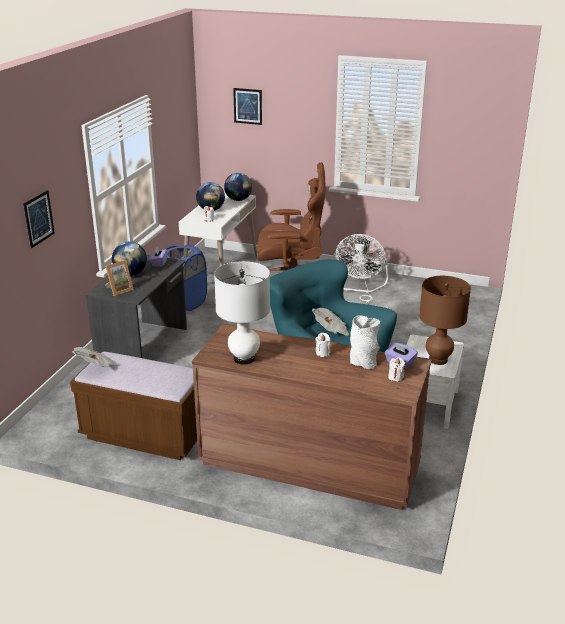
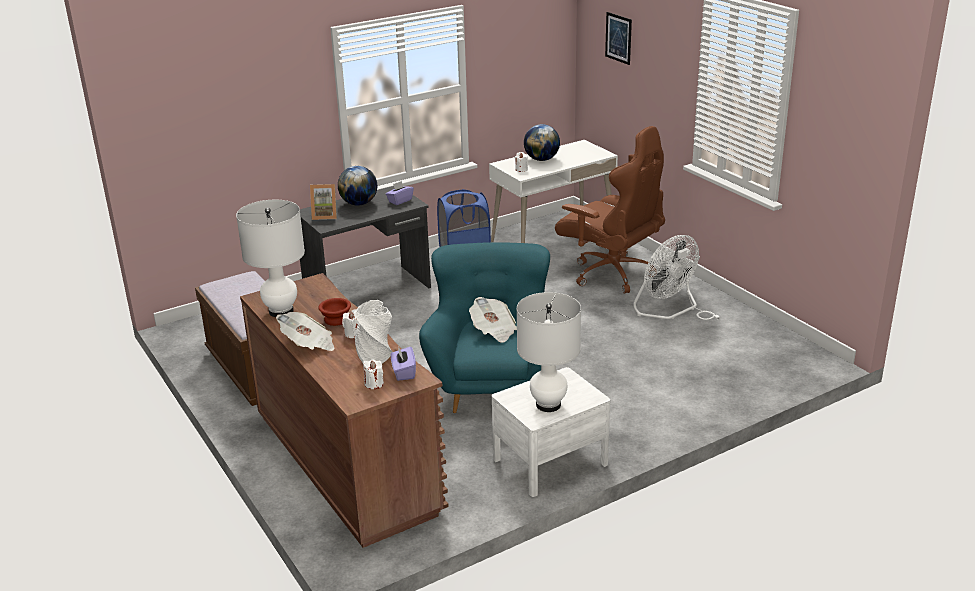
camera: 40 degrees right, 0 degrees up
(38, 219) = (242, 117): picture -> none
(97, 367) = (225, 282): newspaper -> newspaper (308, 345)
(238, 200) = (589, 155): globe -> none
(294, 349) = (337, 320): none -> brown bowl
(360, 288) = (676, 309): white fan -> white fan turned 90 degrees counterclockwise
(438, 360) = (548, 405): brown table lamp -> white table lamp

